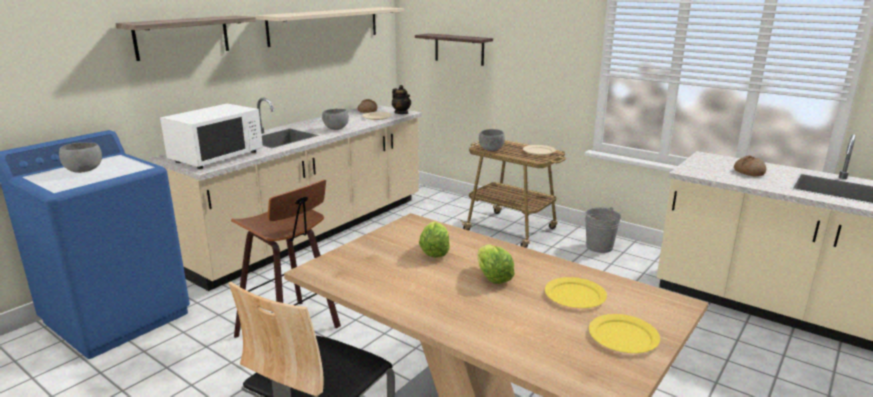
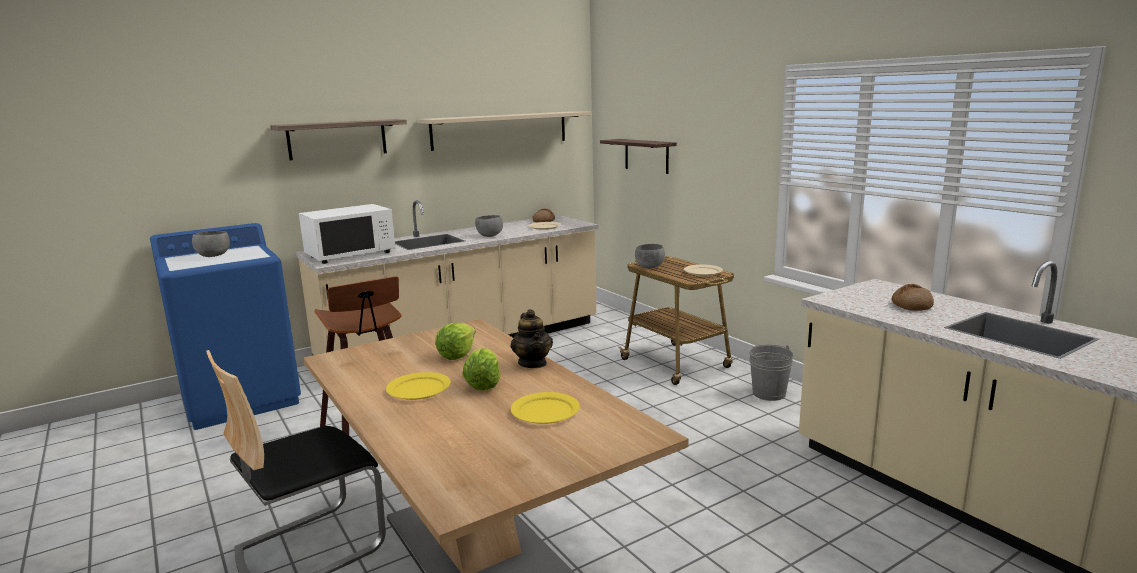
camera: 20 degrees right, 5 degrees down
(401, 113) = (575, 224): teapot -> teapot (533, 363)
(623, 337) = (544, 456): yellow plate -> yellow plate (418, 389)

